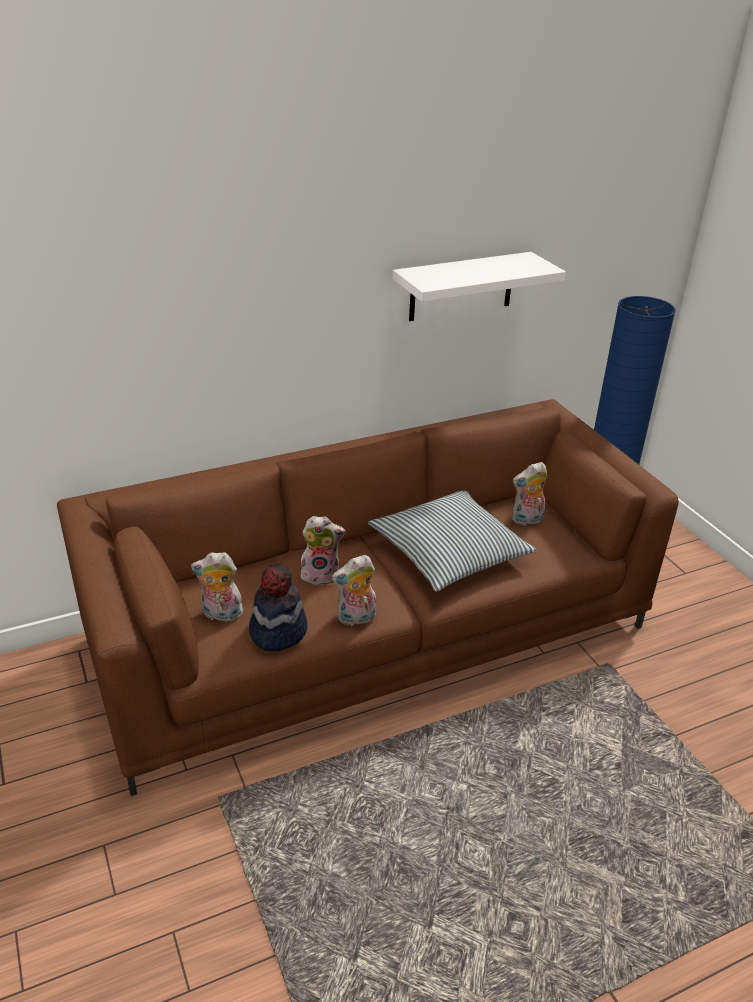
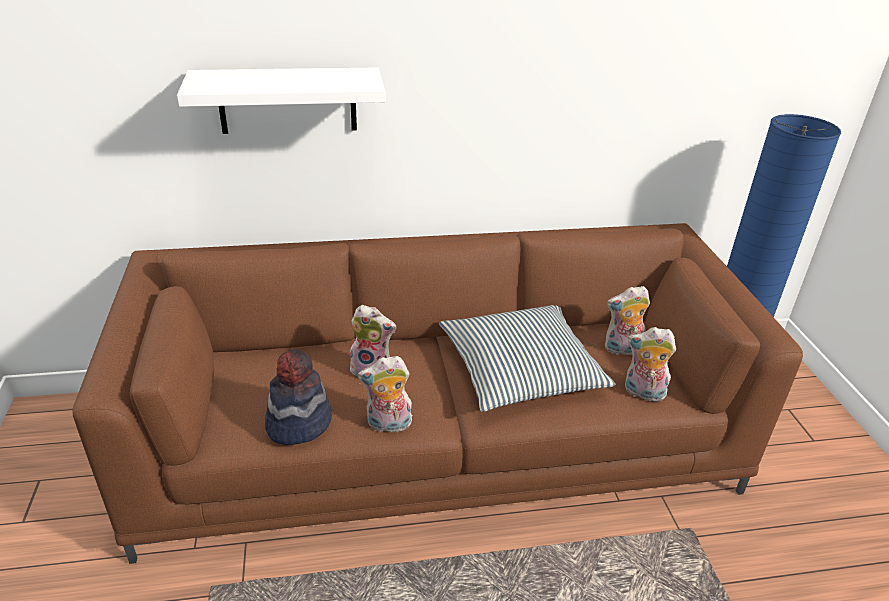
camera: 15 degrees right, 0 degrees up
(221, 615) = (250, 394): plush toy -> plush toy (642, 393)
(461, 286) = (585, 81): white shelf -> white shelf (287, 100)

